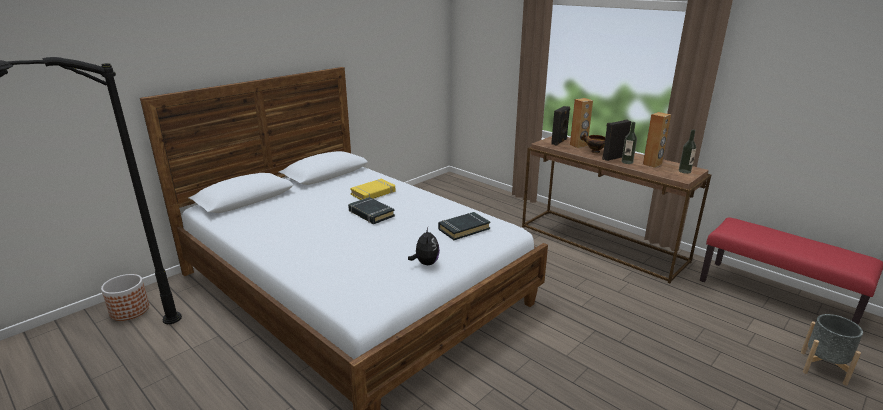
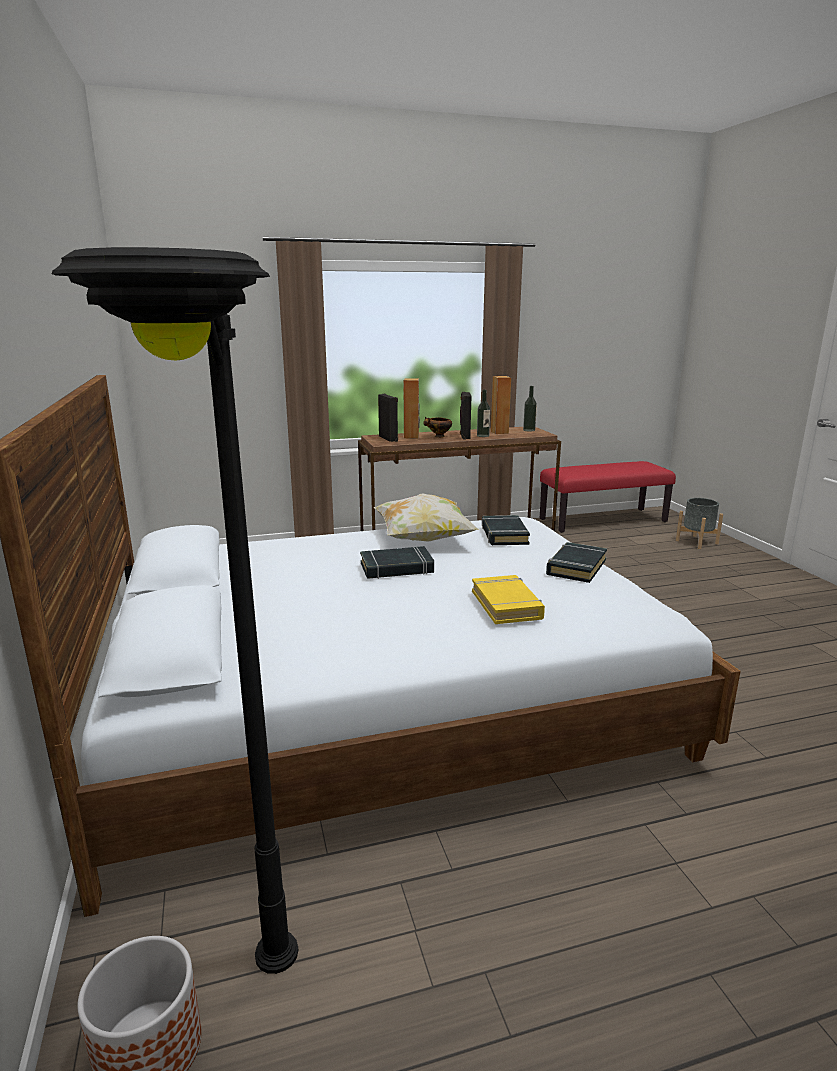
camera: 60 degrees left, 5 degrees down
(373, 193) = (323, 555): yellow book -> yellow book (506, 605)
(425, 263) = (576, 567): plush toy -> black book
(427, 209) = (423, 539): none -> pillow

